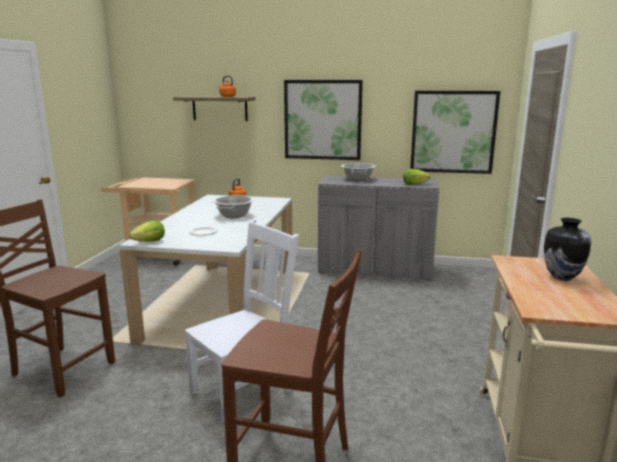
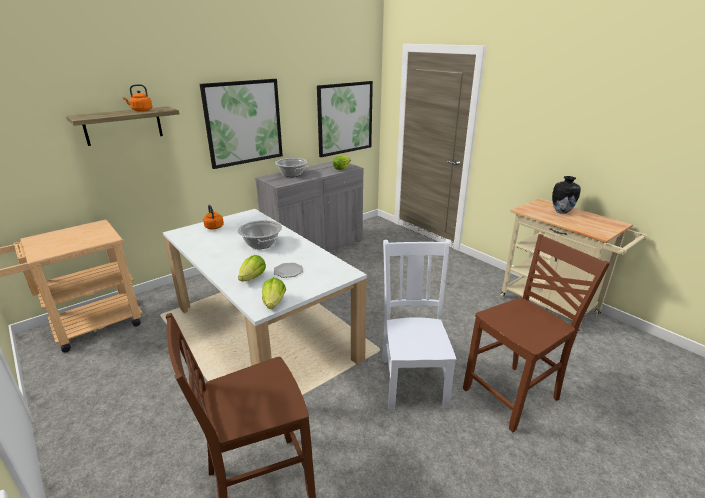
camera: 50 degrees left, 10 degrees up
(178, 228) = (253, 278): none -> lettuce

